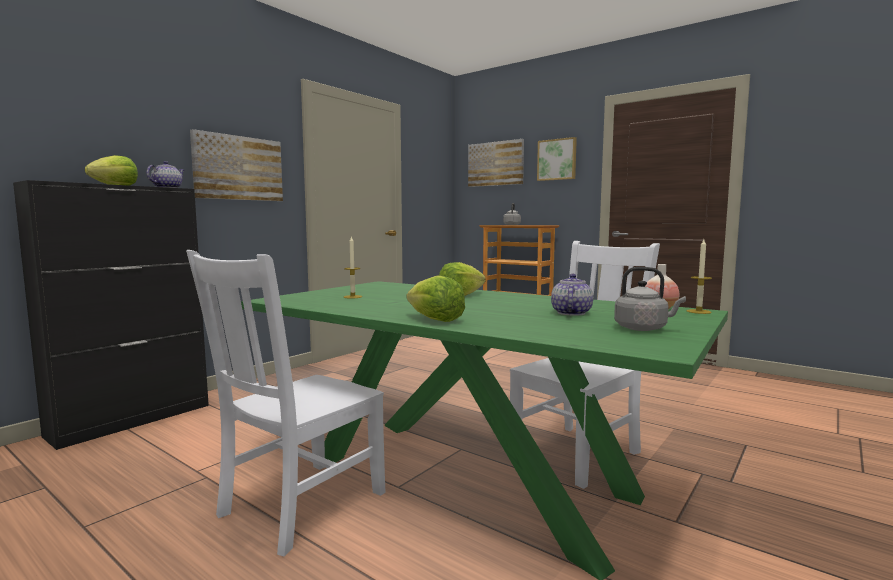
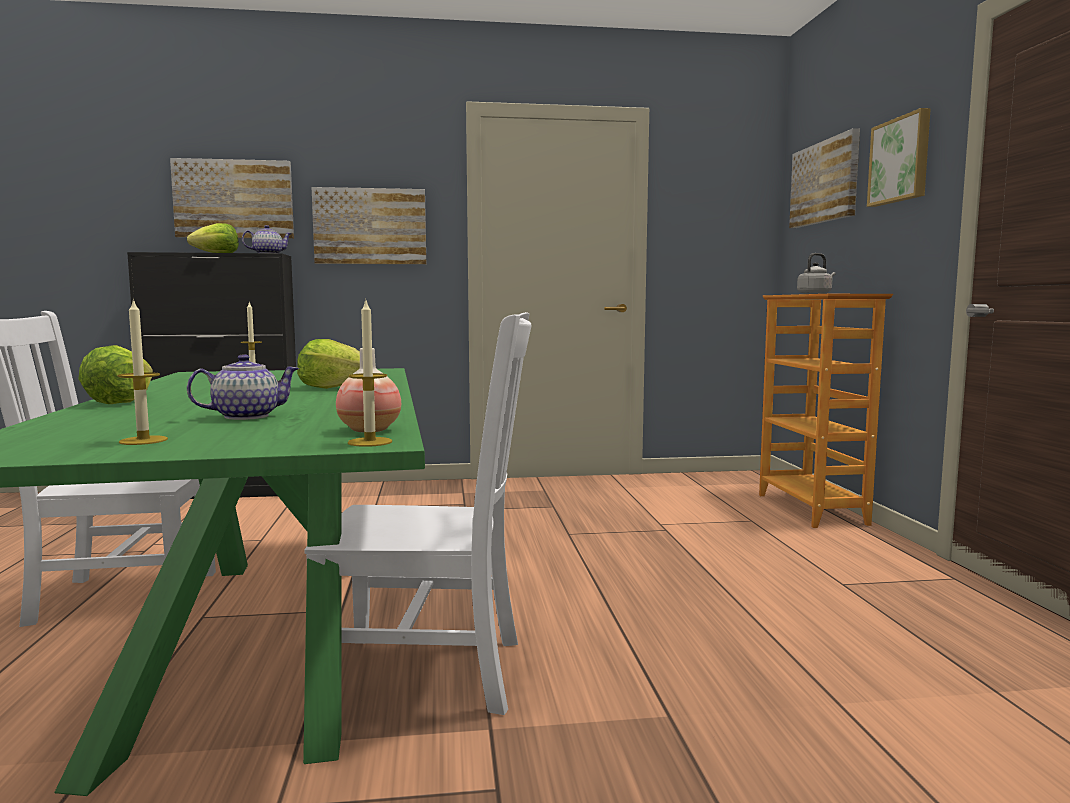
camera: 45 degrees right, 0 degrees up
(114, 132) = (234, 199): none -> picture
(643, 328) = (143, 440): grey kettle -> candle

